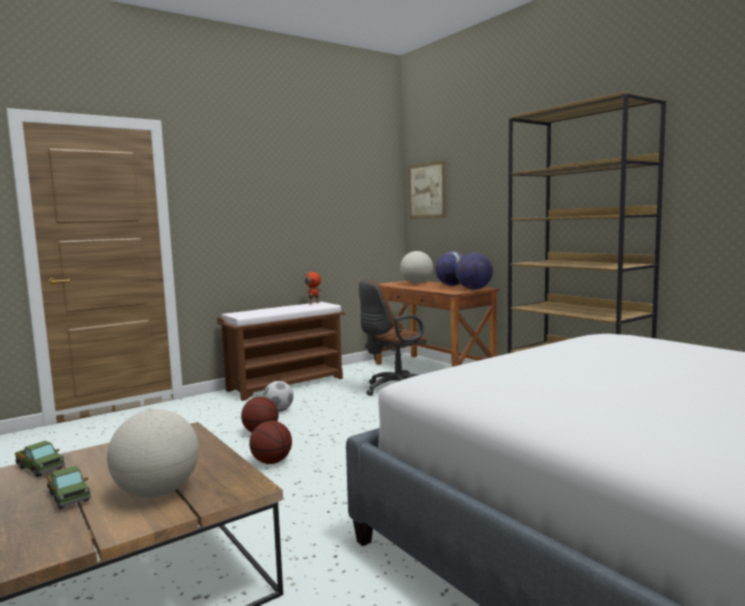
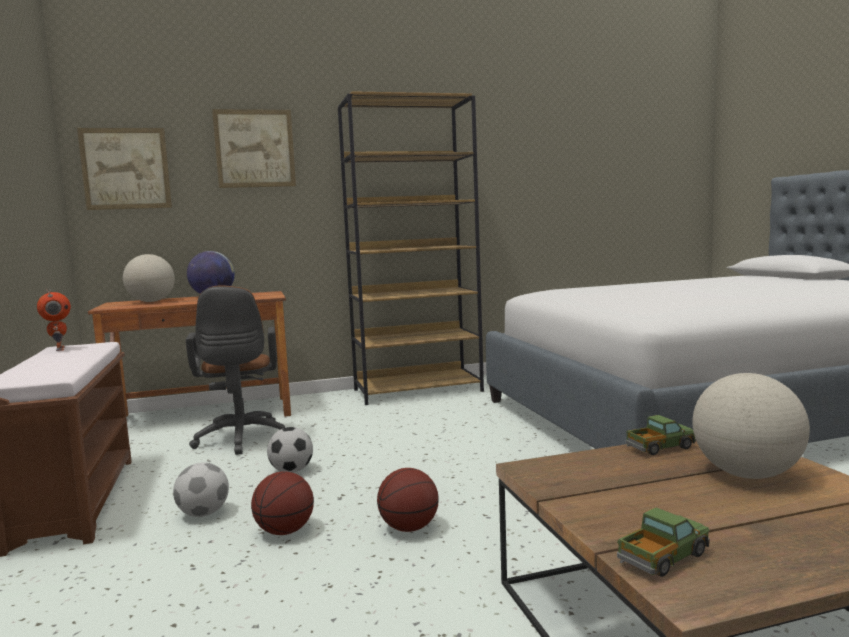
camera: 70 degrees left, 0 degrees up
(69, 497) = (771, 522): toy truck -> toy truck (660, 448)
(349, 414) = (291, 471): none -> football
(474, 289) = (265, 294): globe -> none
(493, 169) = (255, 148): none -> picture

